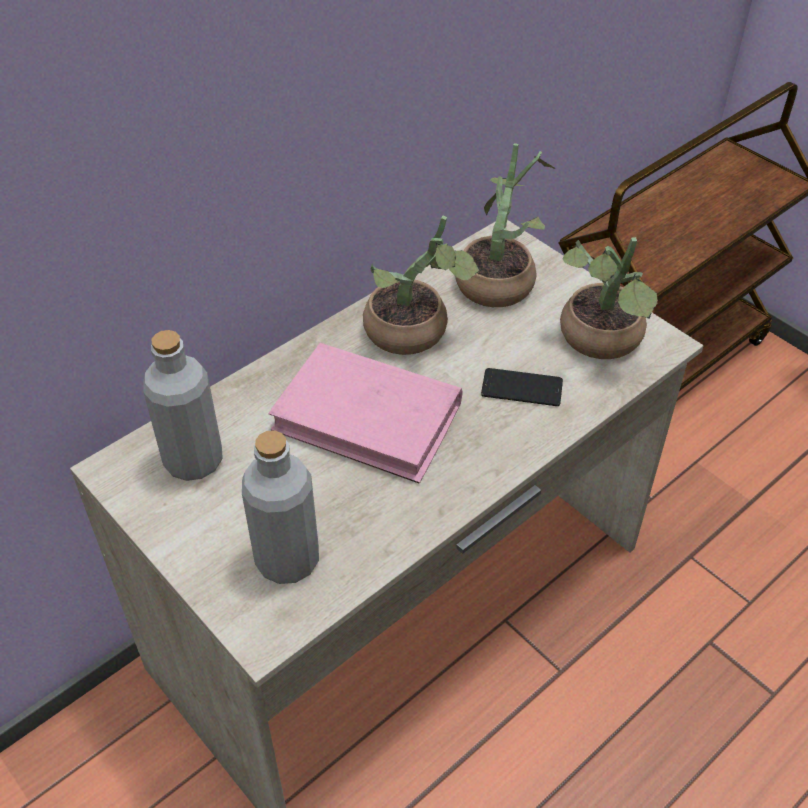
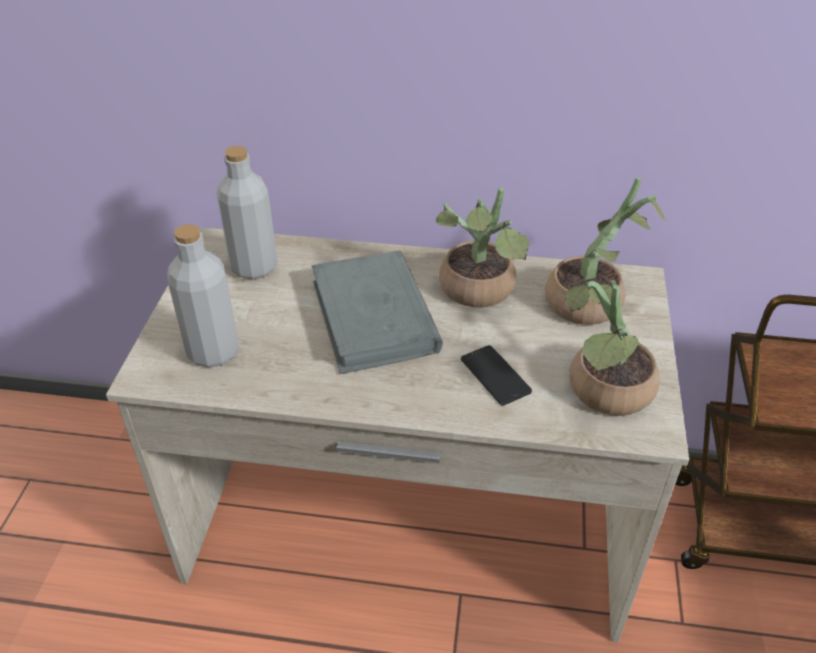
camera: 50 degrees right, 5 degrees down
(368, 417) = (374, 317): pink book -> grey book

